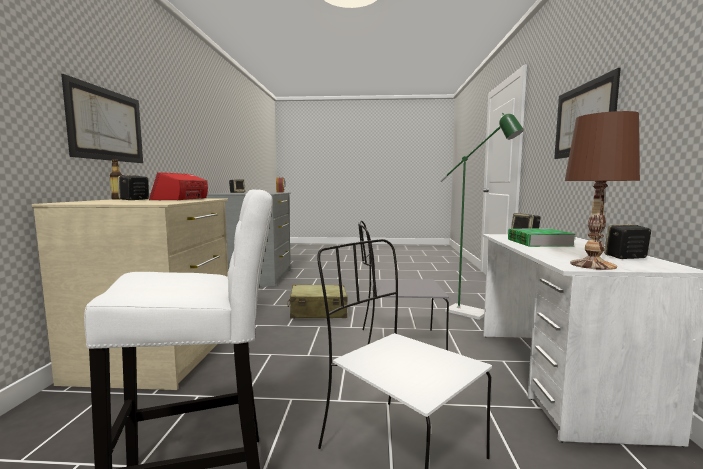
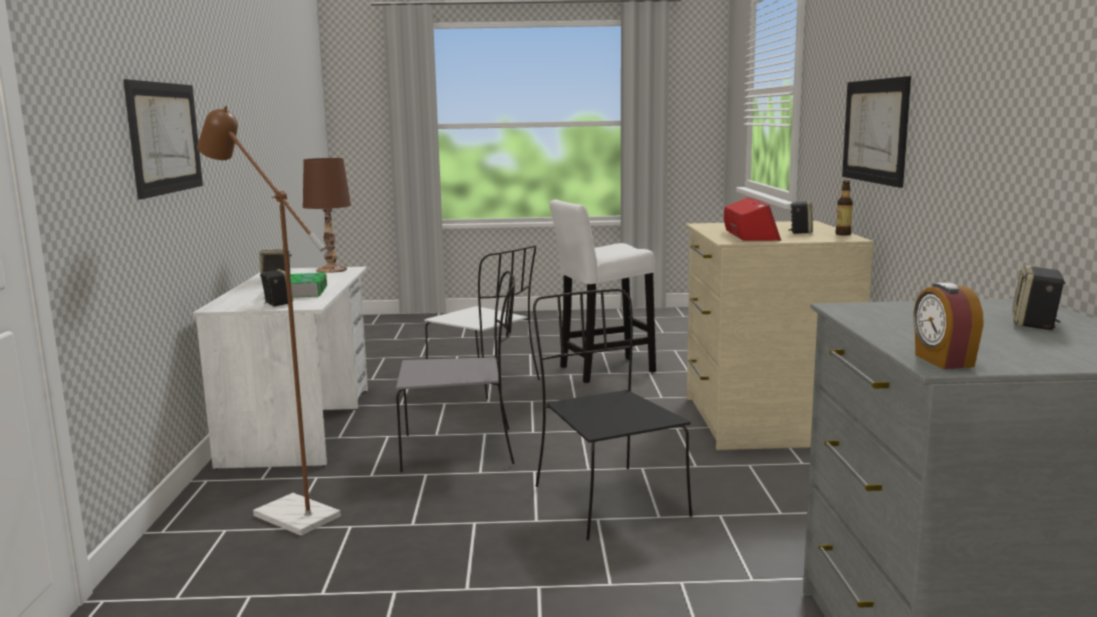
camera: 175 degrees right, 5 degrees up
(318, 312) = (607, 500): beige suitcase -> black chair
(474, 314) = (286, 512): green floor lamp -> brown floor lamp

